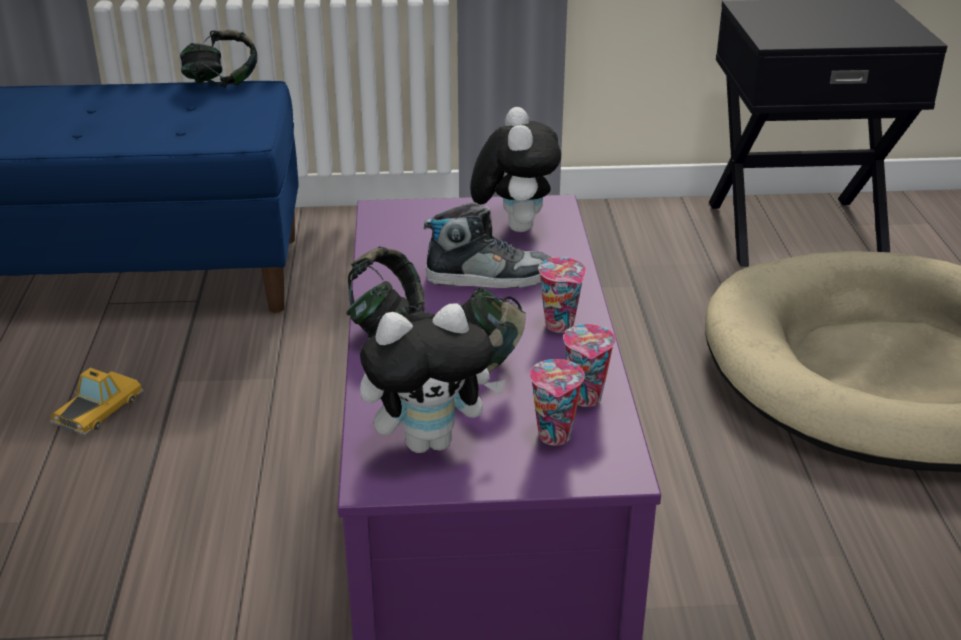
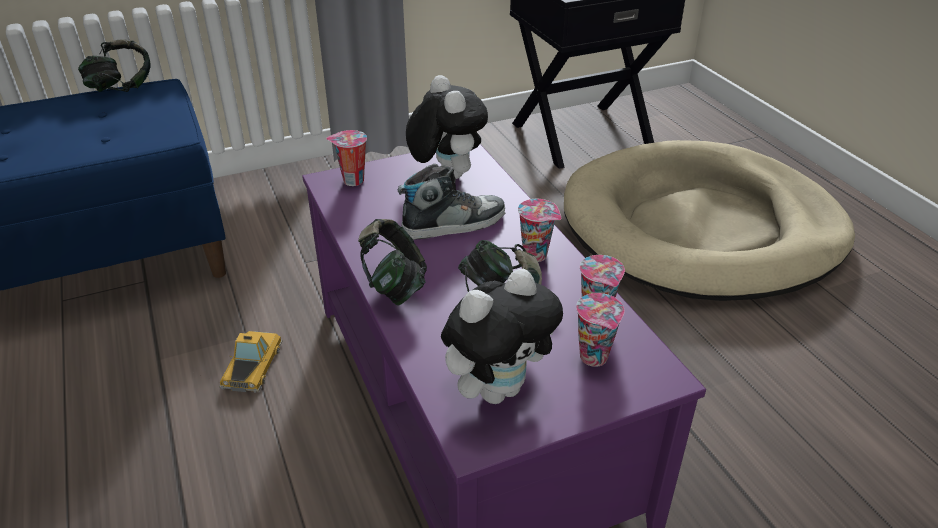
camera: 20 degrees left, 5 degrees up
(99, 408) = (98, 402): toy car -> toy car (253, 364)
(406, 215) = (352, 181): none -> cup

